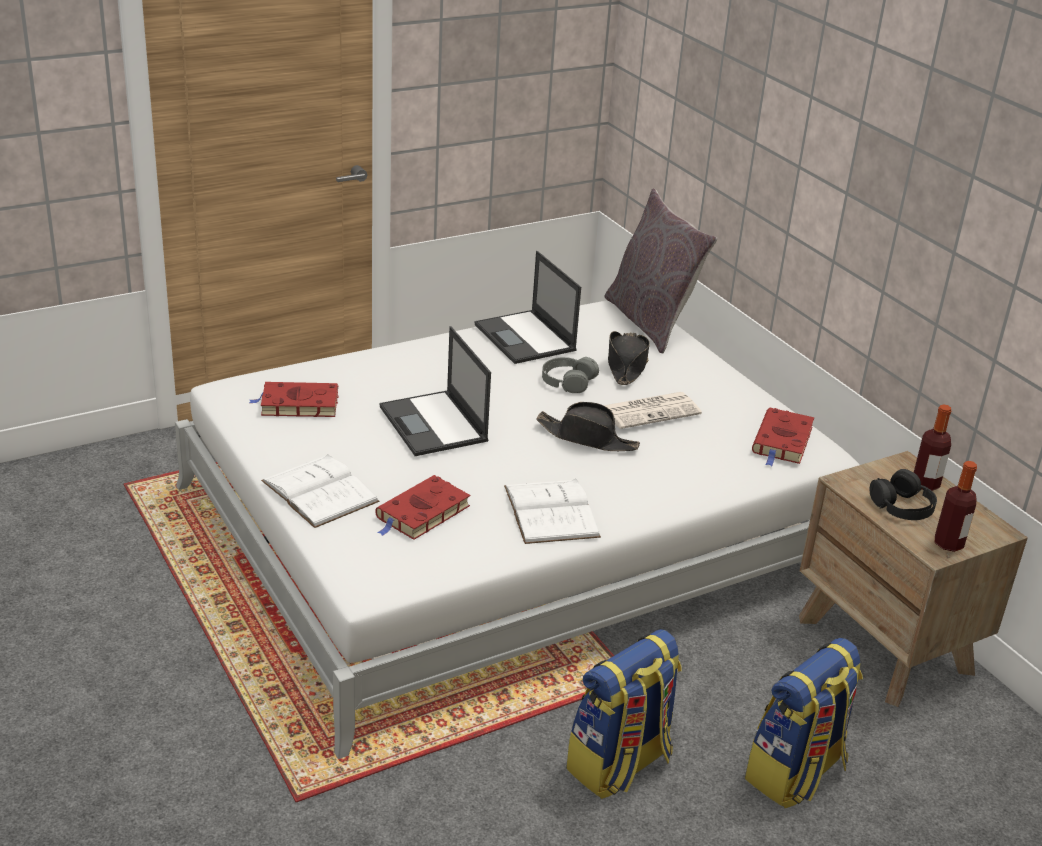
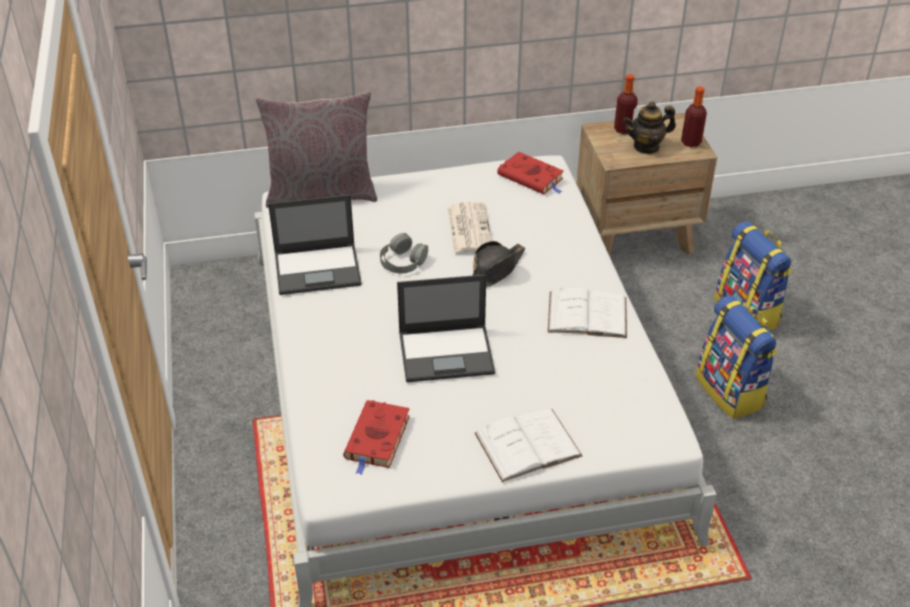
camera: 70 degrees left, 10 degrees up
(421, 513) = (575, 387): red book -> none
(626, 365) = (389, 223): black hat -> none
(902, 505) = (646, 146): black headphones -> teapot

